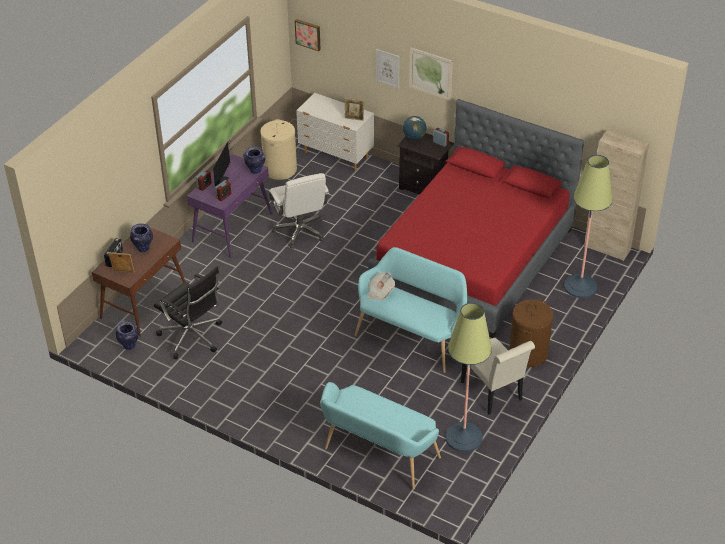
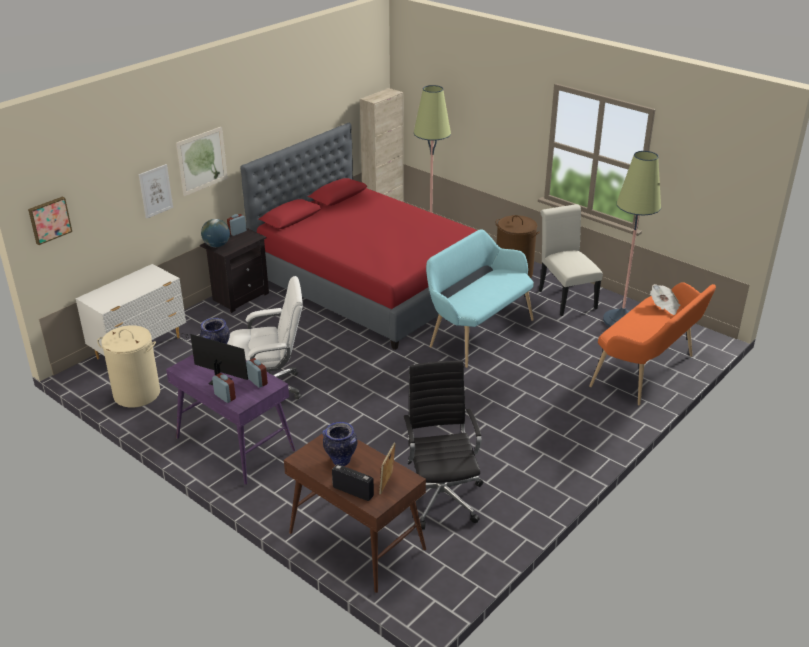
camera: 80 degrees left, 10 degrees down
(129, 345) = (442, 562): vase -> none
(192, 338) = (441, 496): black office chair -> black office chair turned 60 degrees counterclockwise
(354, 119) = (154, 276): picture frame -> none
(377, 456) = (647, 372): turquoise bench -> orange bench
(380, 292) = (458, 304): newspaper -> newspaper (664, 307)
(494, 394) = (565, 297): white chair -> white chair turned 90 degrees counterclockwise

